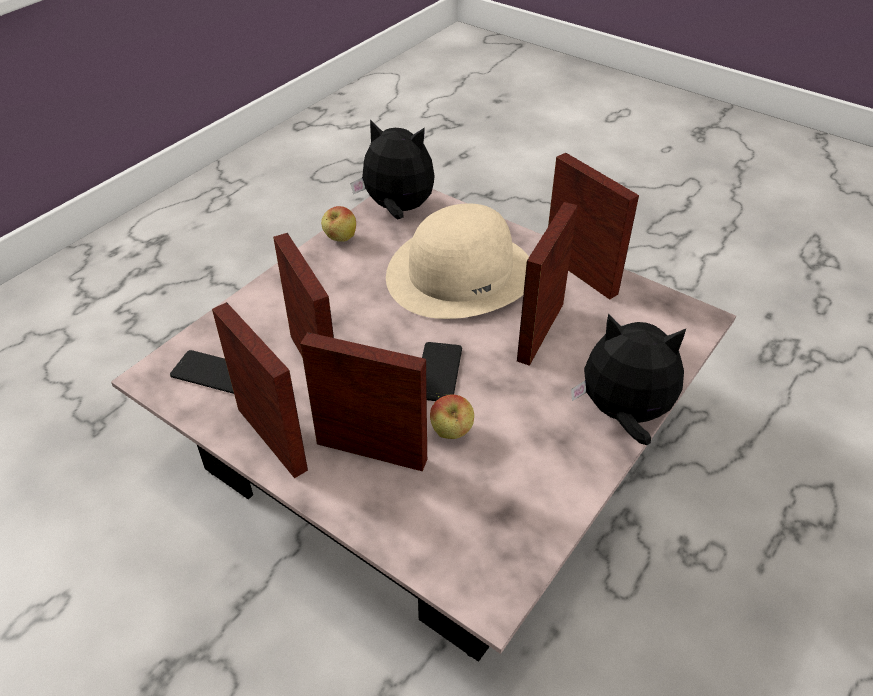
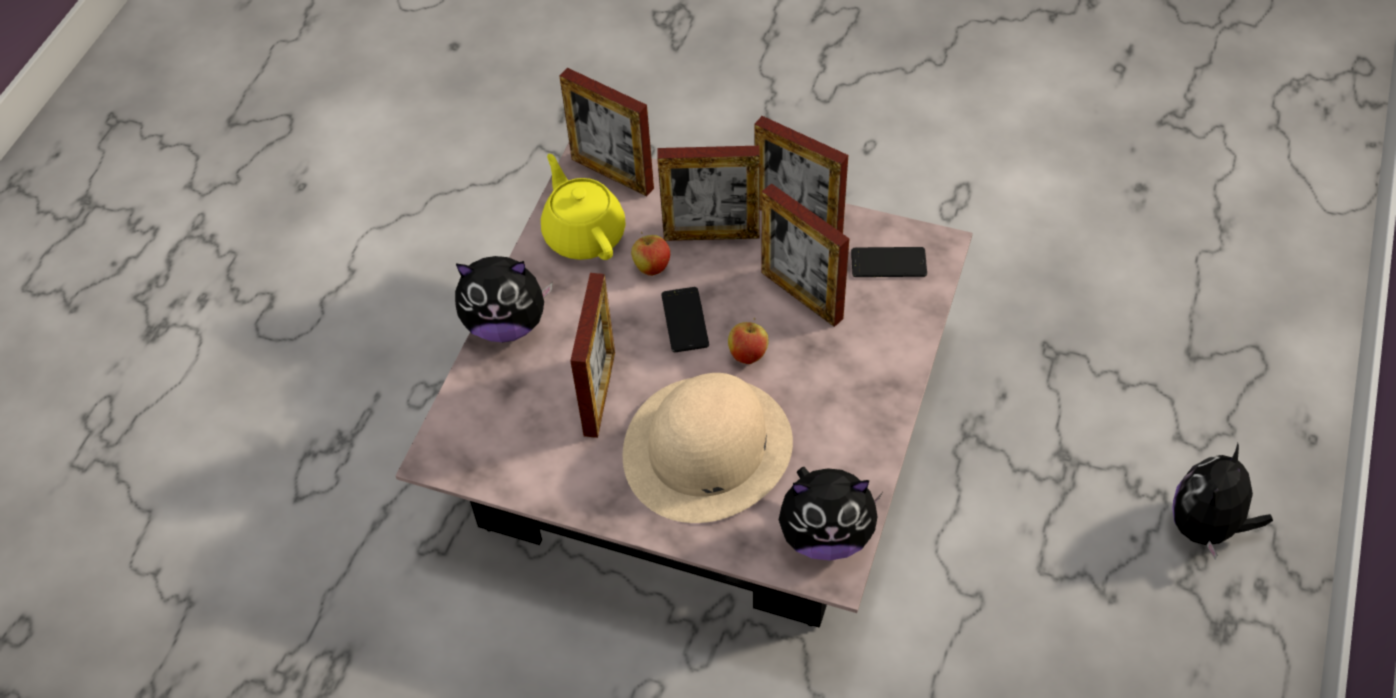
camera: 165 degrees right, 10 degrees up
(110, 286) = (1206, 526): none -> plush toy
(340, 239) = (868, 461): apple -> apple (748, 354)
(516, 494) = (584, 233): none -> yellow teapot
(580, 273) = (572, 488): picture frame -> picture frame (612, 173)

